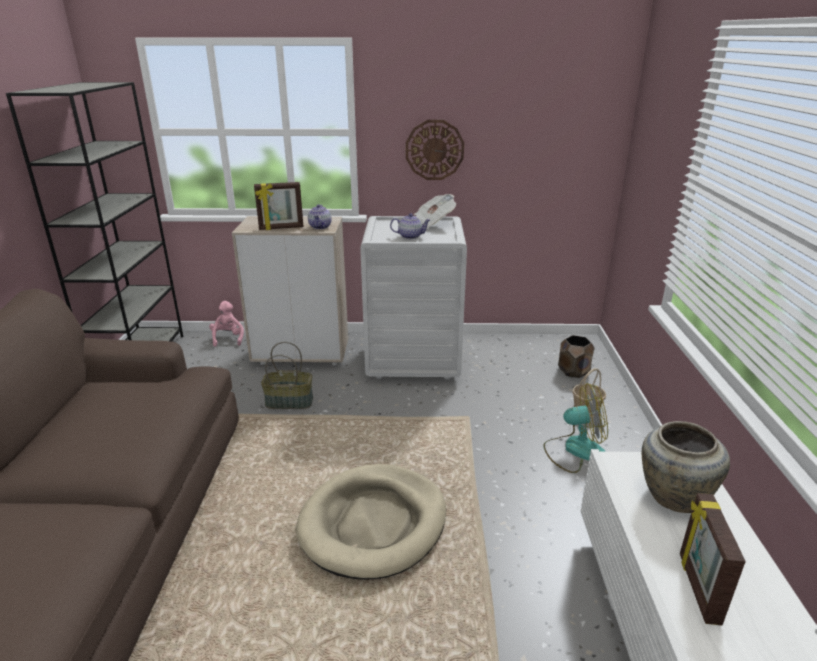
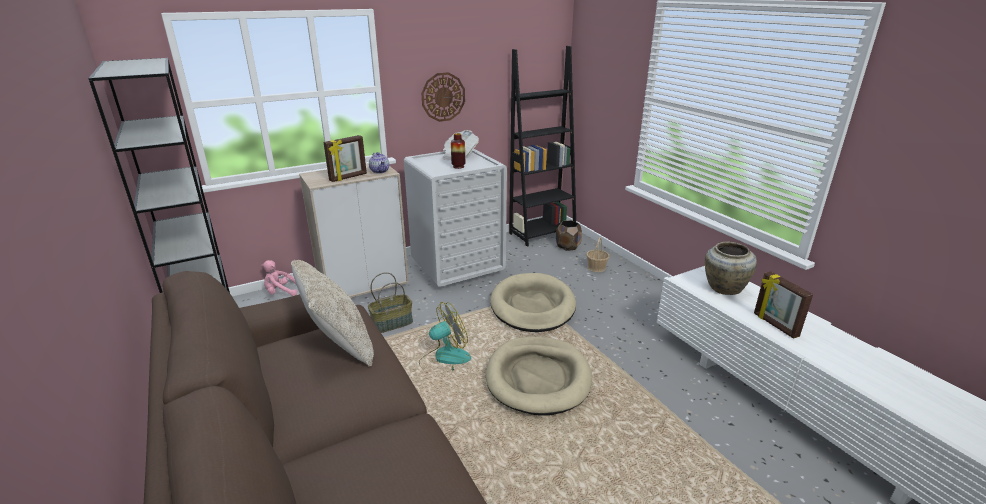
camera: 30 degrees left, 0 degrees up
(142, 404) = (338, 346): none -> beige pillow
(228, 338) = (281, 292): pink plush toy -> pink plush toy turned 60 degrees counterclockwise
(410, 236) = (458, 166): teapot -> vase
(454, 433) = (532, 306): none -> beige dog bed
(556, 346) = (542, 233): none -> black bookcase
(575, 450) = (612, 293): fan -> fan (444, 359)

